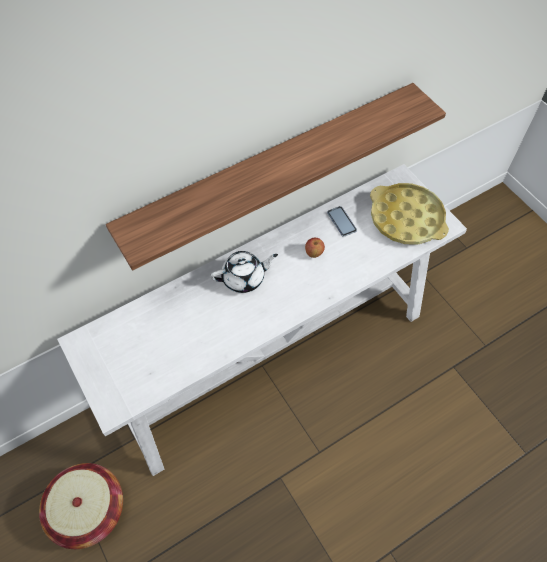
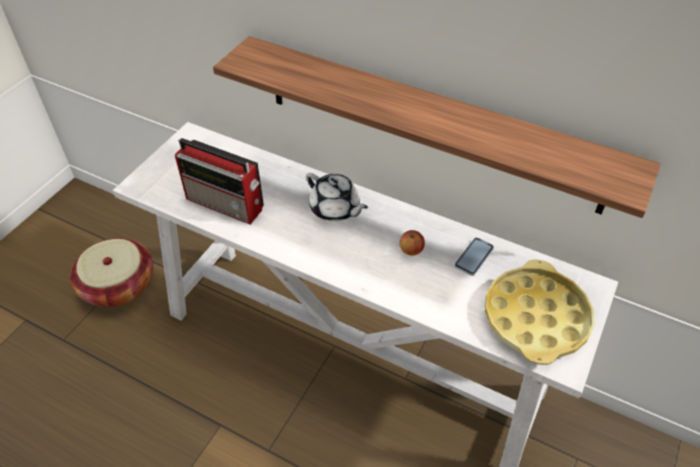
camera: 60 degrees right, 10 degrees down
(186, 349) = (226, 204): none -> radio

